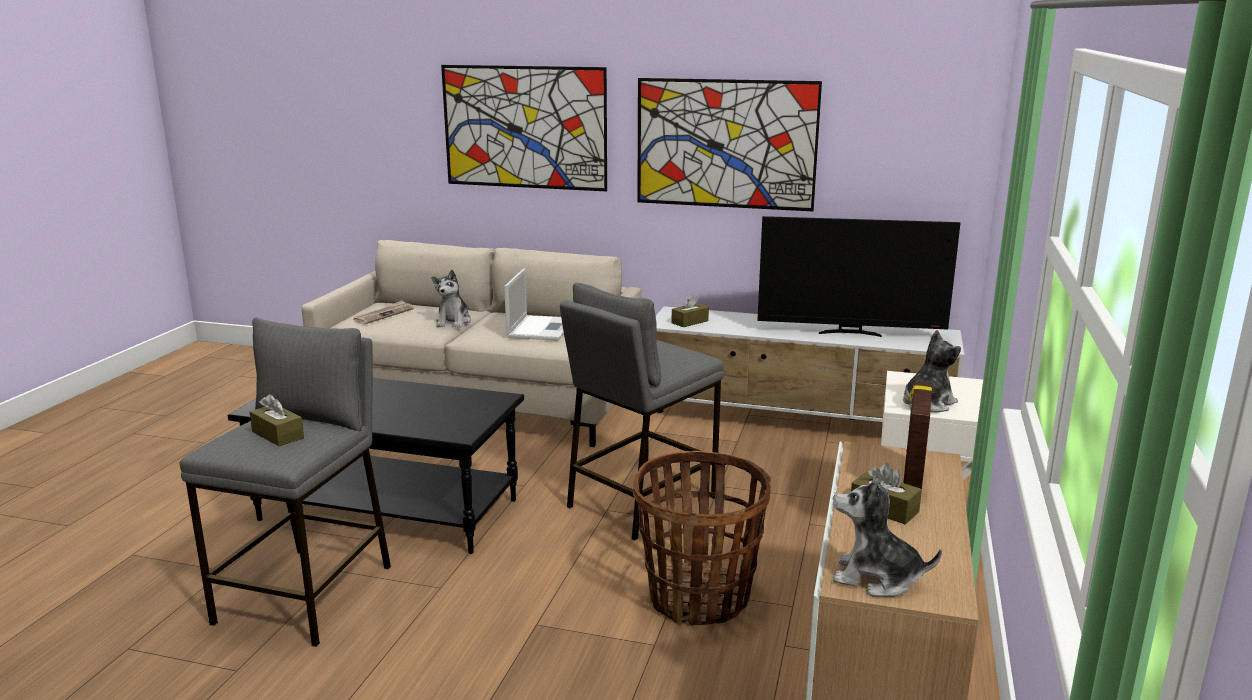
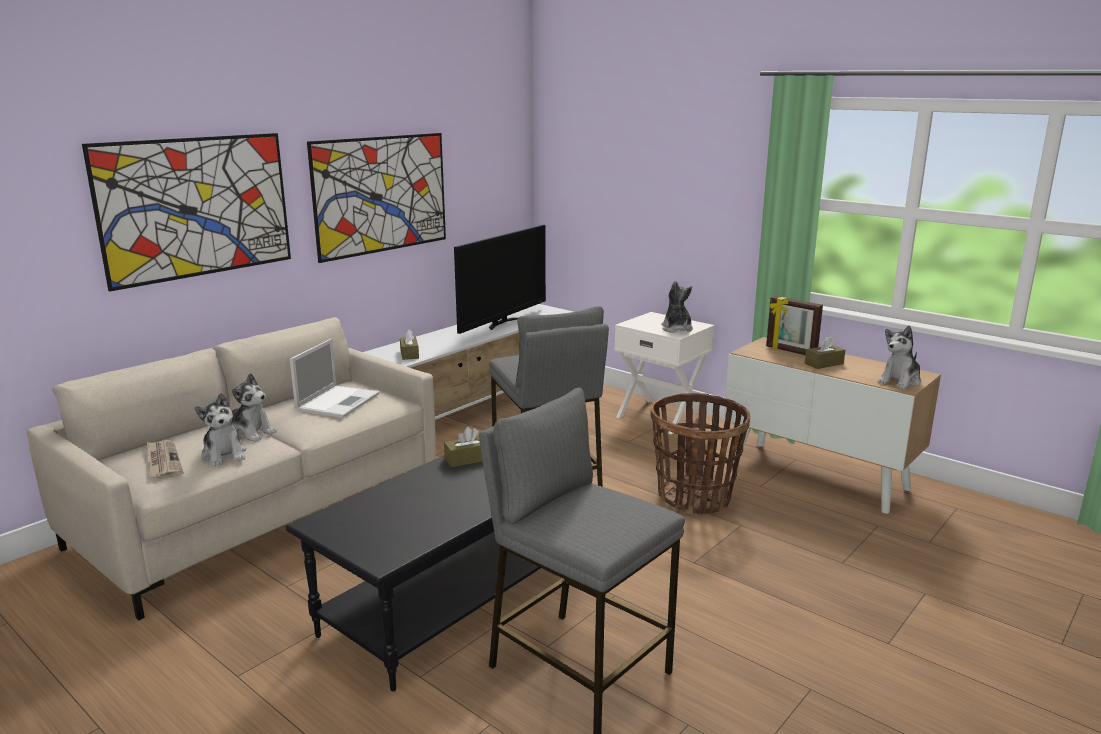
camera: 65 degrees left, 0 degrees up
(278, 435) = (594, 511): brown tissue box -> brown tissue box (467, 459)
(408, 325) = (224, 454): none -> plush toy
(541, 328) = (338, 401): laptop -> laptop turned 75 degrees clockwise

